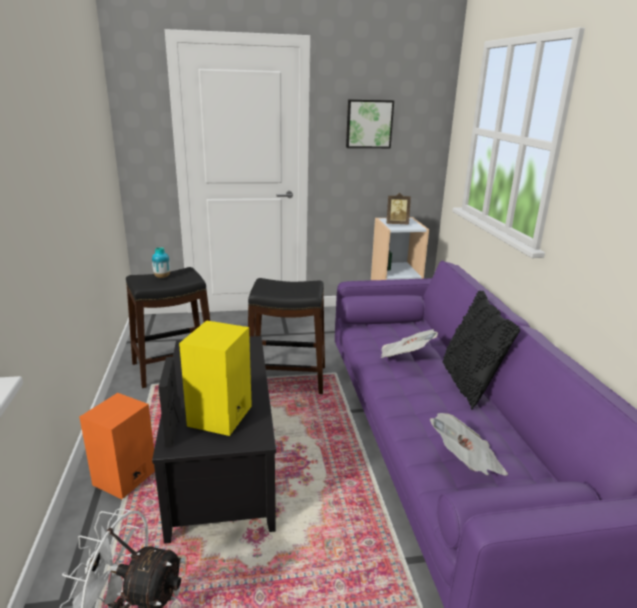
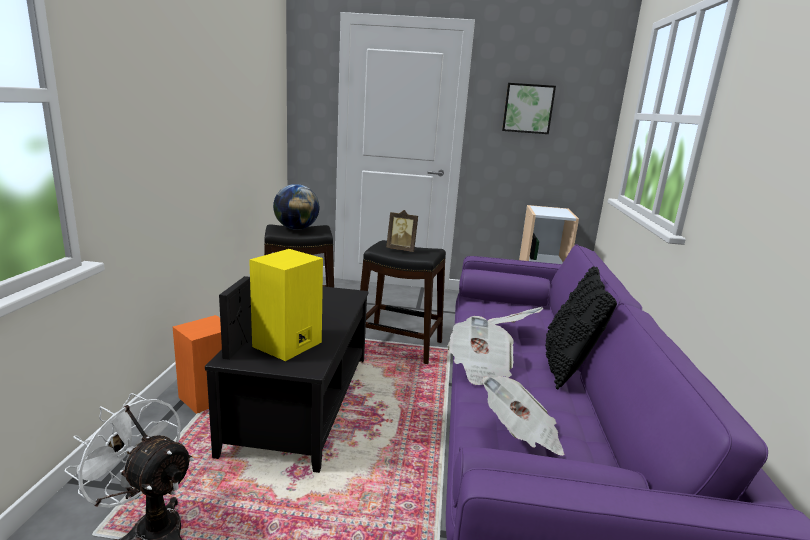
camera: 15 degrees right, 5 degrees down
(162, 277) = (296, 228): vase -> globe
(397, 224) = (546, 211): picture frame -> picture frame (402, 249)
(399, 400) = (479, 367): none -> newspaper

